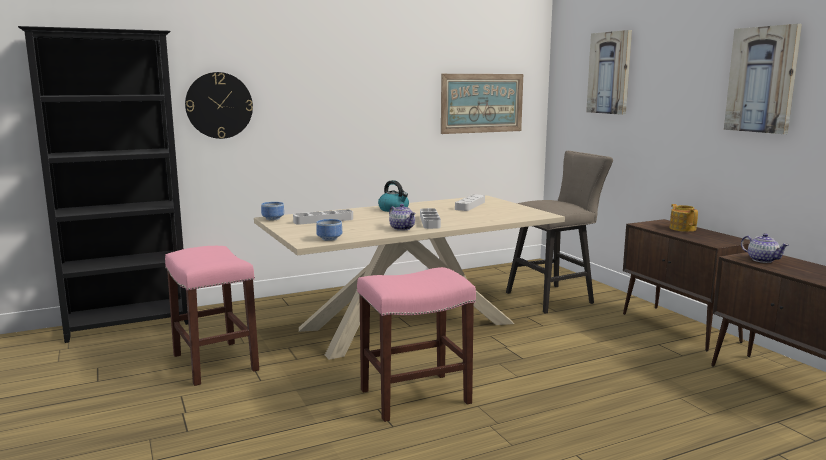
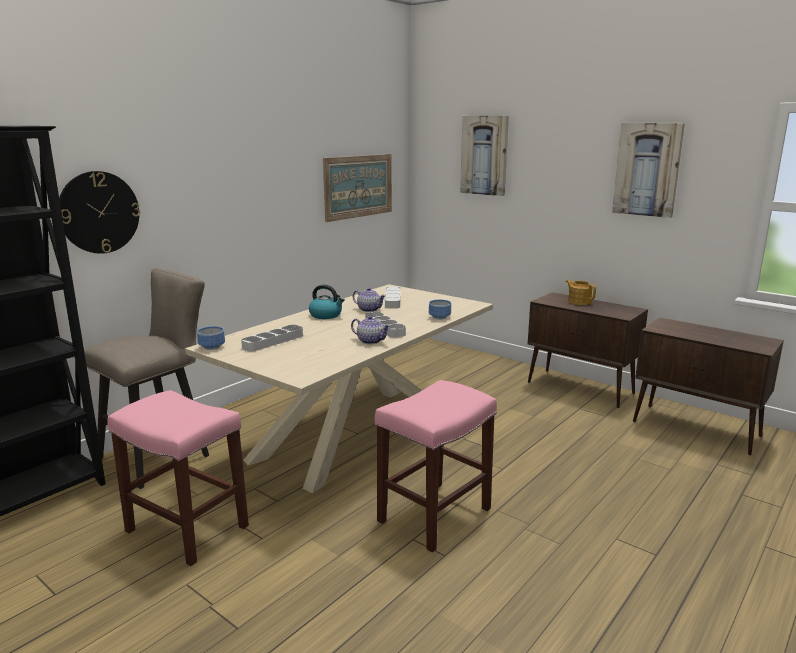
camera: 25 degrees left, 5 degrees up
(330, 239) = (318, 368): bowl -> bowl (440, 317)
(555, 297) = (459, 375): beige stool -> beige stool (161, 455)
(762, 260) = (674, 329): teapot -> teapot (369, 309)

